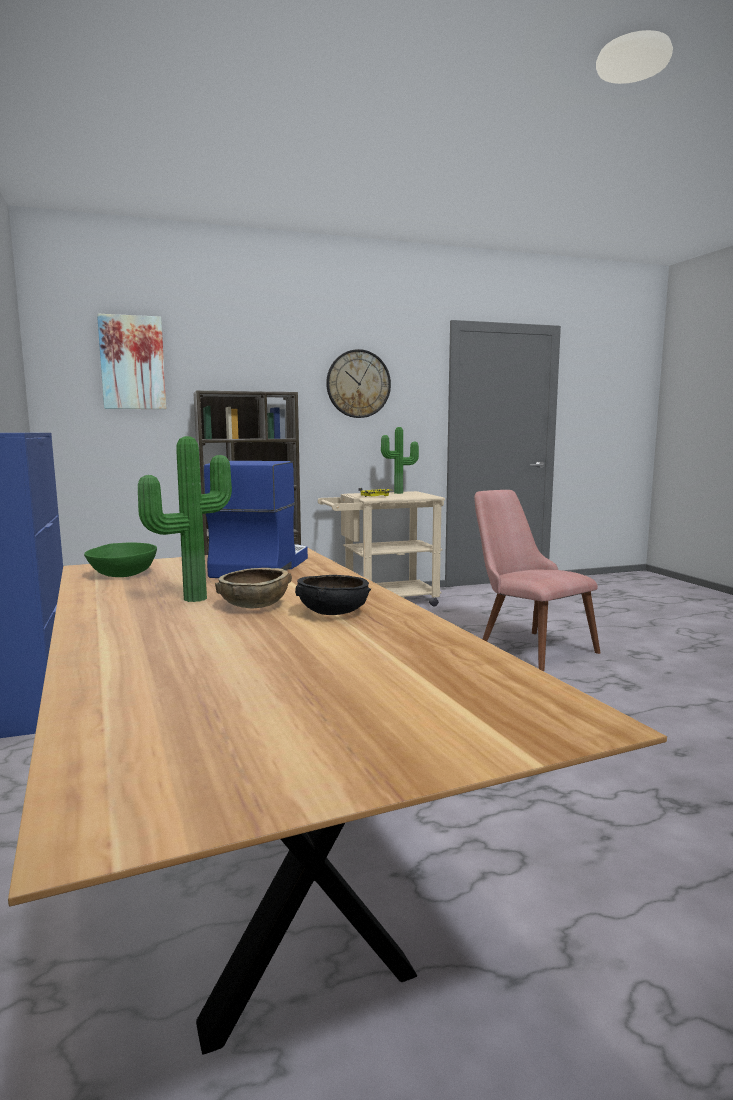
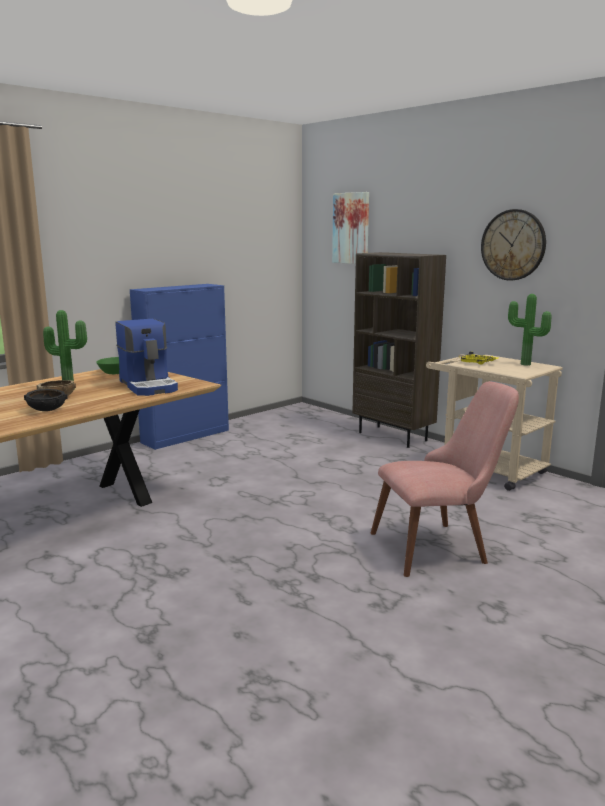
camera: 65 degrees right, 5 degrees up
(260, 567) = (149, 386): coffee machine -> coffee machine turned 75 degrees clockwise
(526, 646) = (441, 545): pink chair -> pink chair turned 45 degrees clockwise

